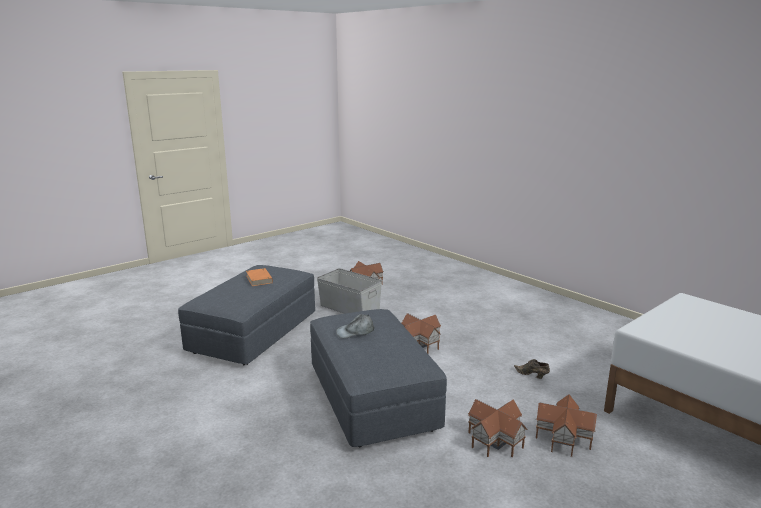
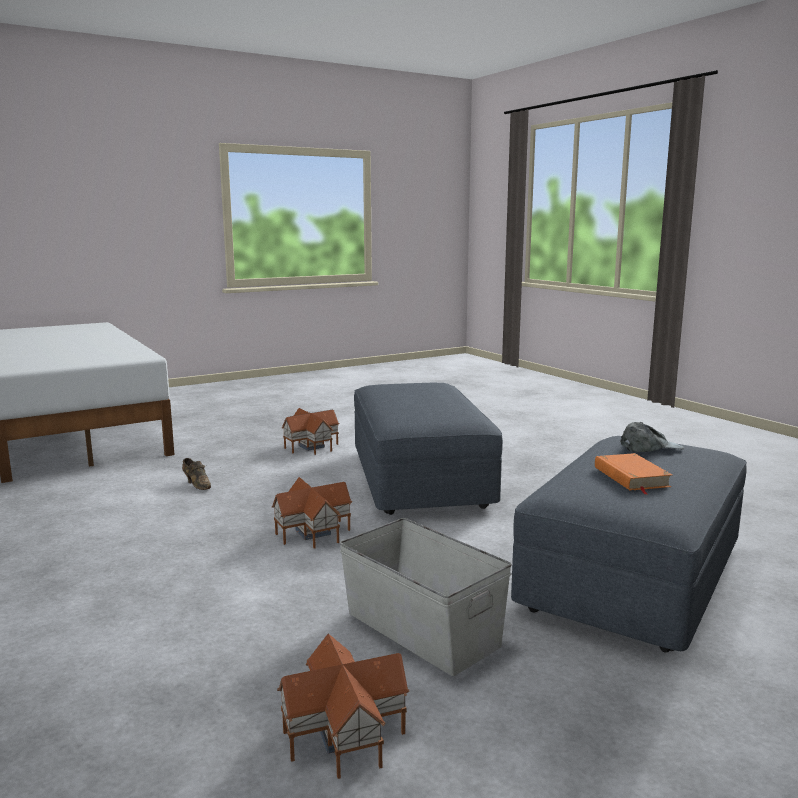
camera: 170 degrees left, 5 degrees down
(355, 331) = (438, 404): grey cap -> grey cap (650, 447)
(564, 439) = (246, 443): toy house -> none

